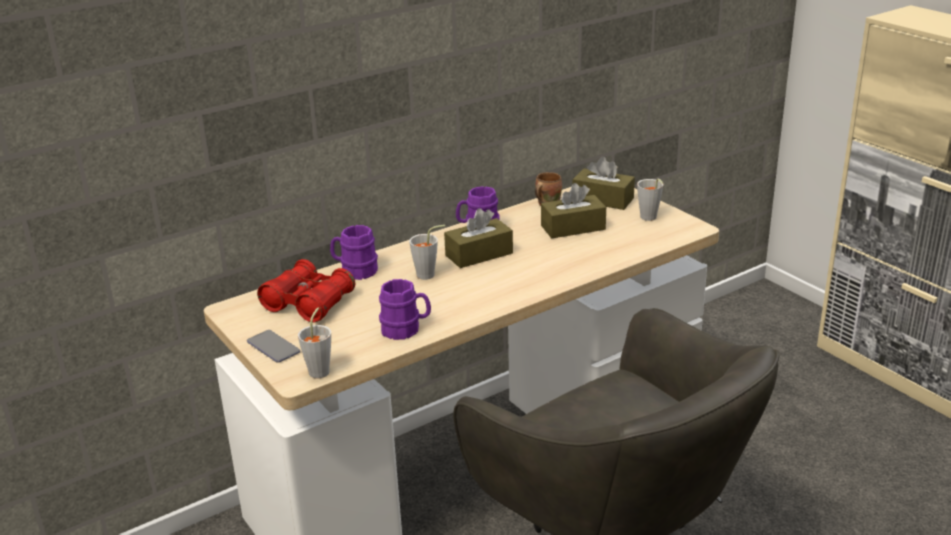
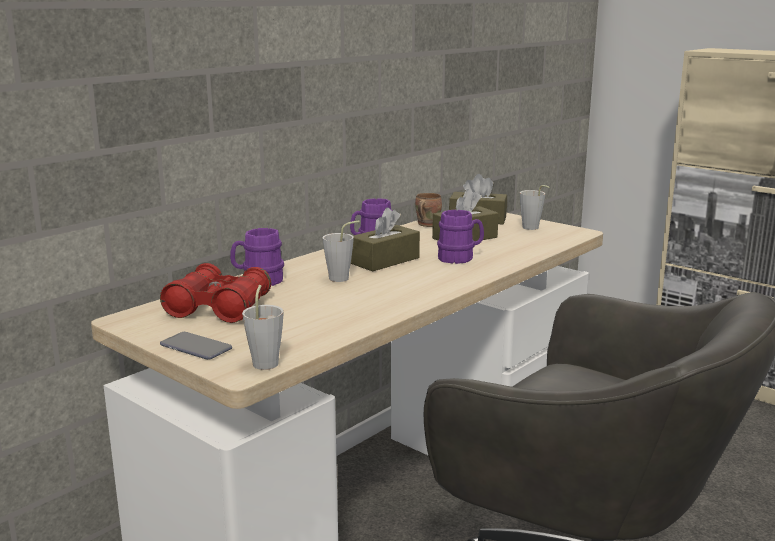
camera: 15 degrees left, 10 degrees down
(406, 330) = (346, 321): purple mug -> purple mug (460, 258)

